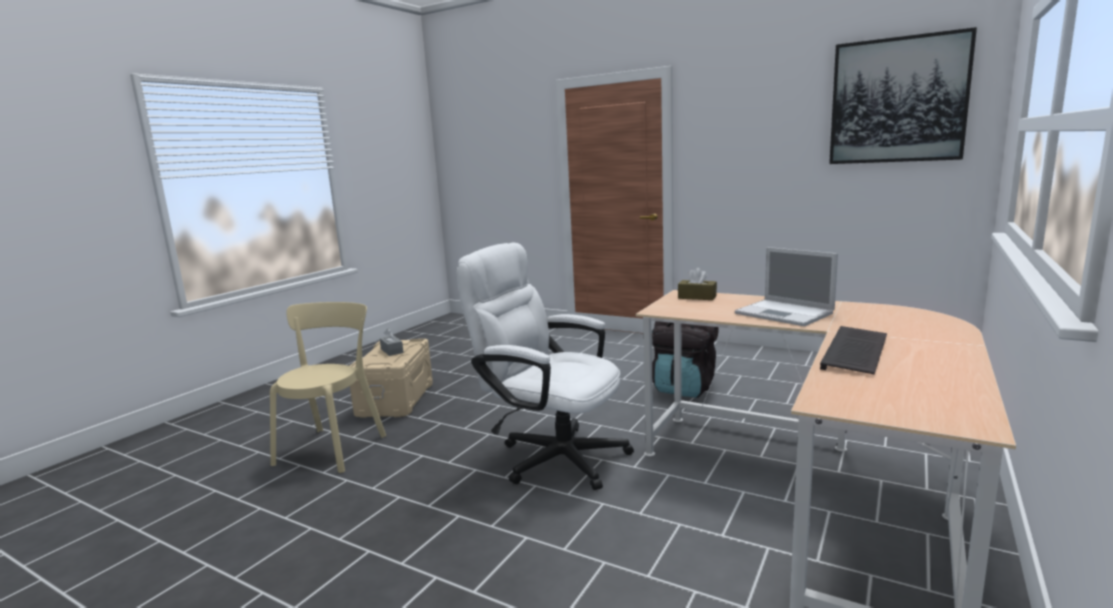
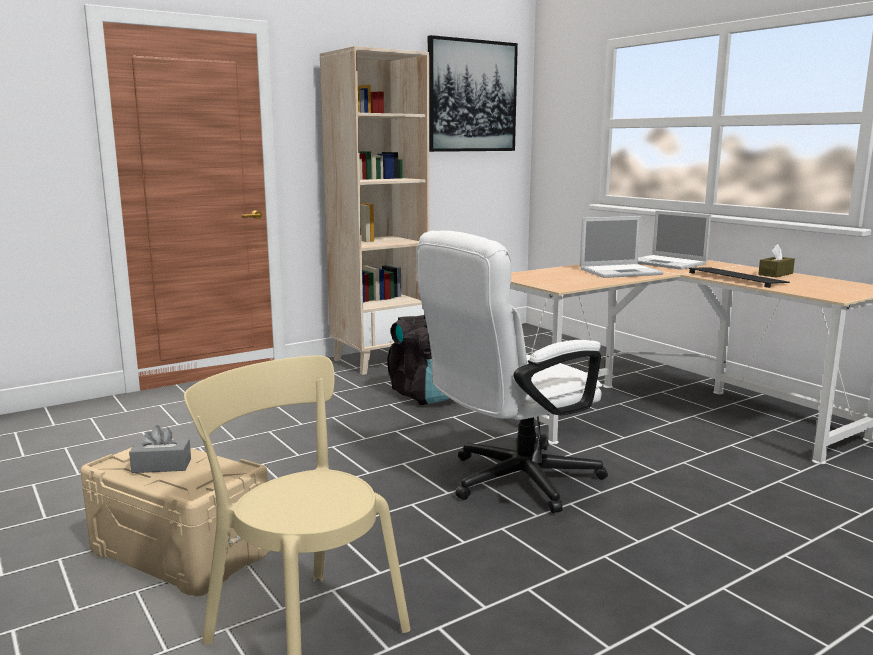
camera: 65 degrees left, 0 degrees up
(697, 297) = (530, 275): brown tissue box -> brown tissue box (775, 274)
(732, 354) = (380, 361): none -> beige bookcase
(892, 319) = (668, 263): none -> laptop

